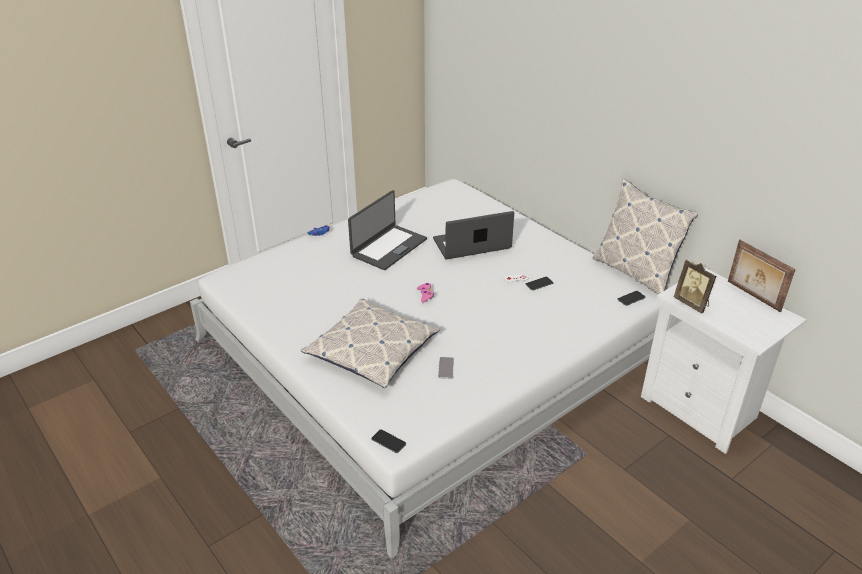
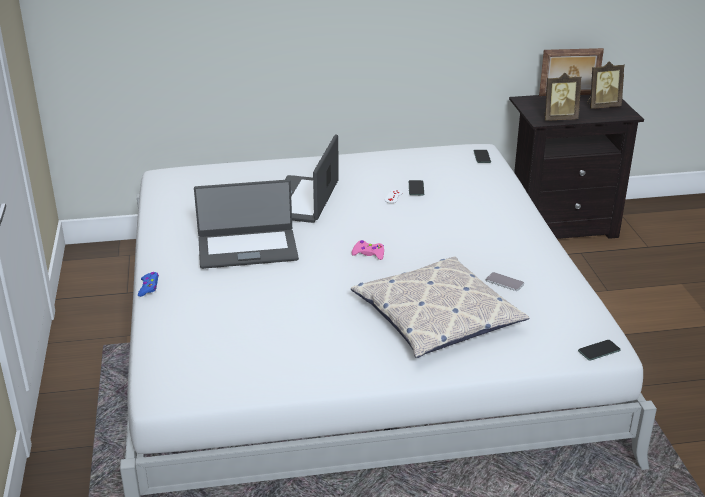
camera: 60 degrees left, 5 degrees down
(388, 247) = (247, 248): laptop -> laptop turned 105 degrees clockwise
(635, 272) = (442, 142): pillow -> none
(702, 409) = (560, 225): white nightstand -> black nightstand
(755, 321) = (602, 106): none -> picture frame

